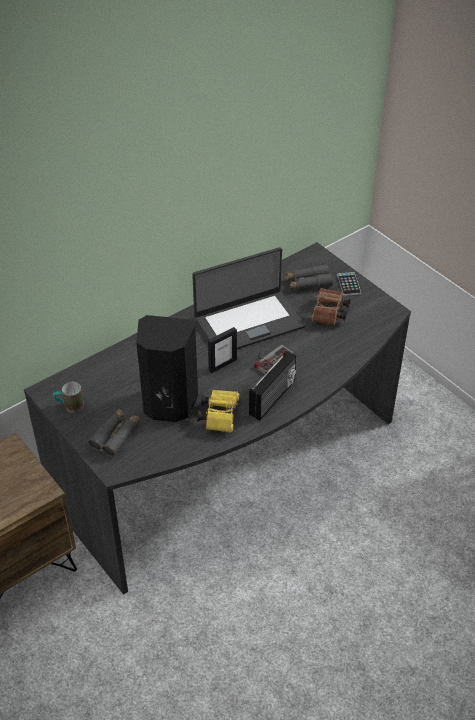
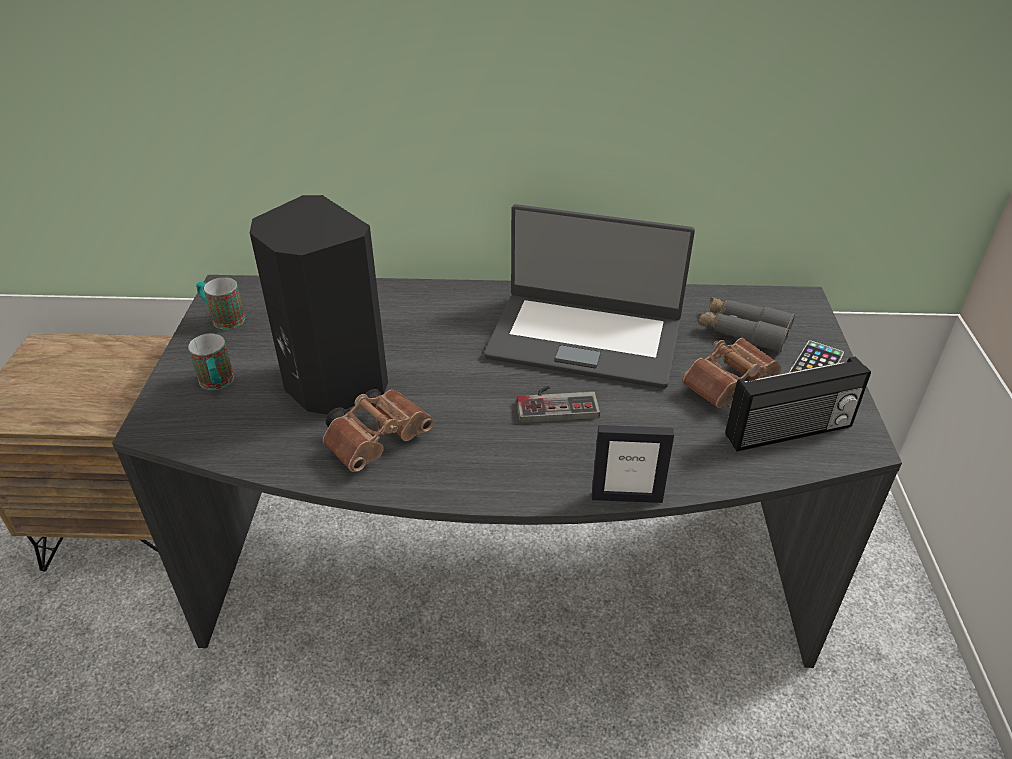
camera: 40 degrees right, 5 degrees down
(116, 436) = (217, 384): grey binoculars -> mug
(220, 415) = (379, 440): yellow binoculars -> brown binoculars
(222, 365) = (474, 374): picture frame -> picture frame (626, 497)
(273, 398) = (489, 464): radio -> radio (789, 432)

